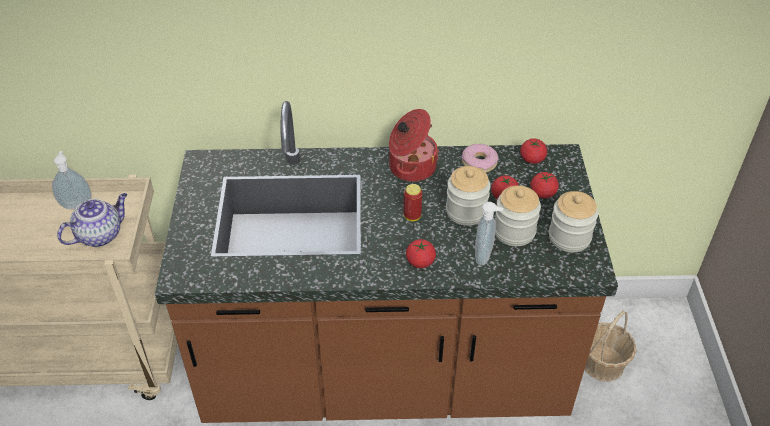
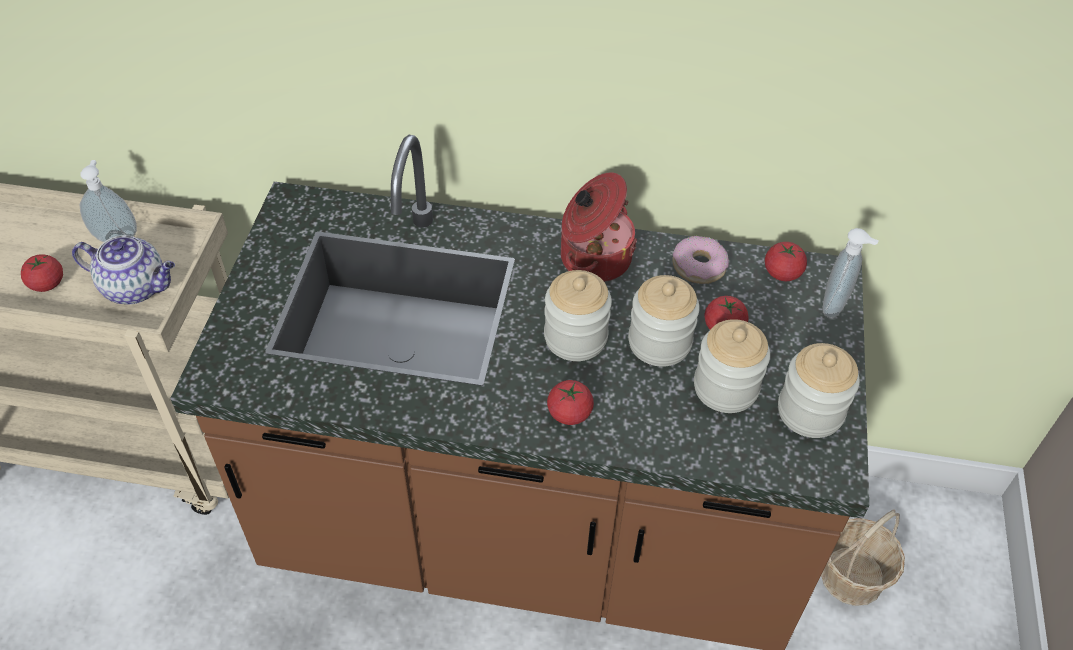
camera: 10 degrees right, 5 degrees up
(100, 234) = (137, 287): teapot -> teapot turned 45 degrees clockwise
(412, 216) = (575, 337): can -> jar
(485, 256) = (670, 421): soap dispenser -> soap dispenser (836, 306)
(543, 193) = (785, 331): tomato -> tomato (47, 283)

